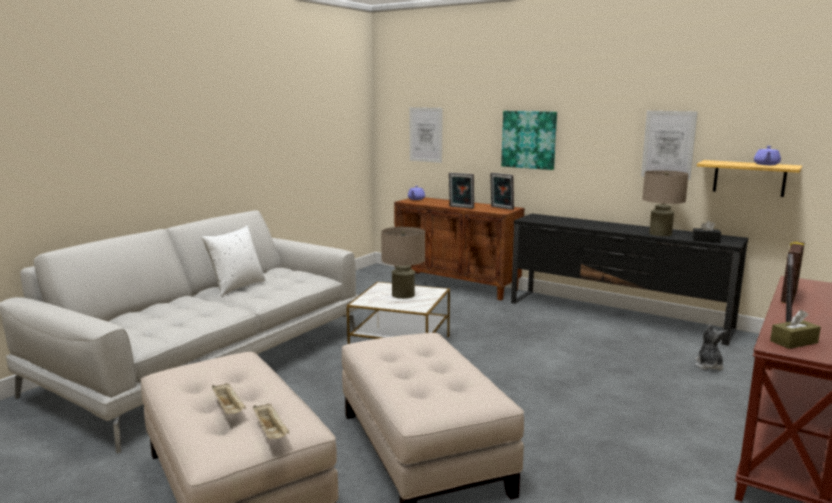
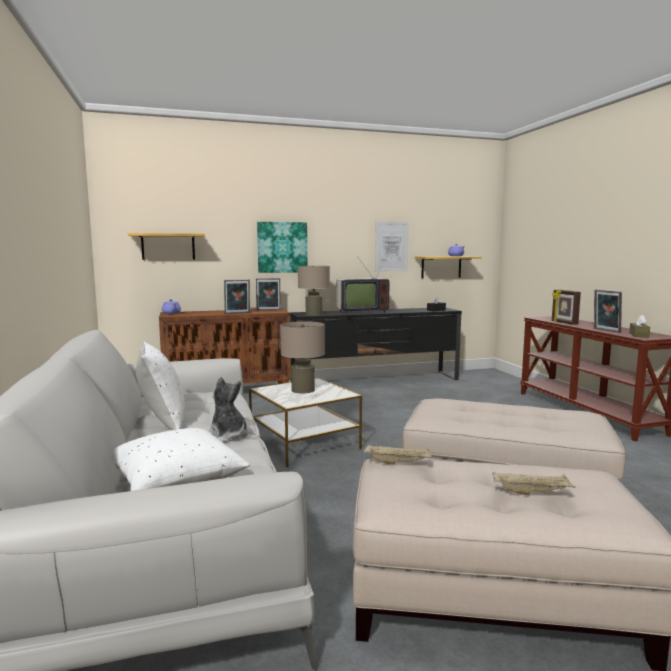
camera: 50 degrees left, 5 degrees down
(145, 321) = (176, 483): none -> white pillow
(271, 432) = (602, 487): beige tray -> beige tray (398, 463)
(426, 134) = (168, 247): picture -> shelf
(603, 225) = (360, 311): none -> television
(660, 233) = (405, 311): beige table lamp -> beige table lamp (314, 314)
(708, 365) = (477, 391): plush toy -> plush toy (228, 436)

